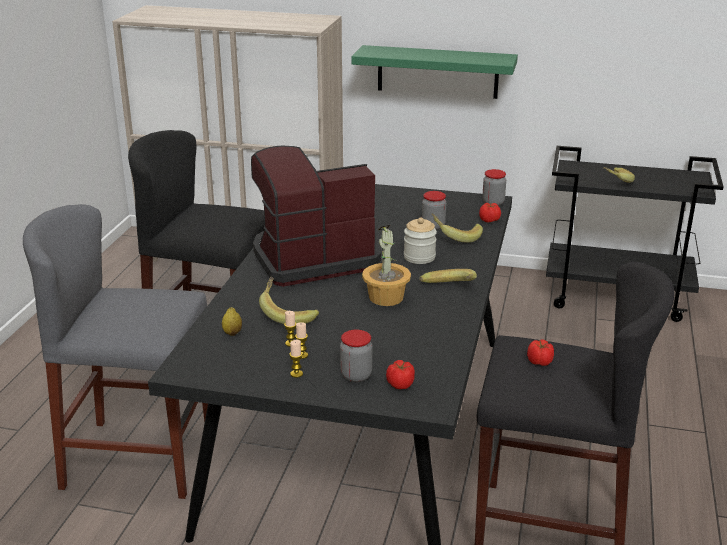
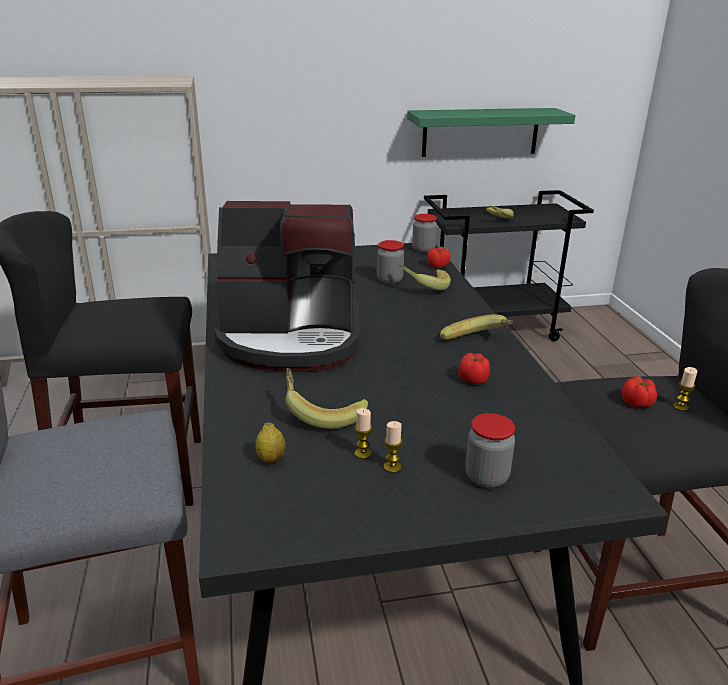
camera: 25 degrees left, 0 degrees up
(296, 374) = (410, 497): candle -> candle (680, 407)
(312, 259) = (291, 338): coffee machine -> coffee machine turned 135 degrees counterclockwise
(386, 297) = (420, 366): potted plant -> none
(401, 384) = (550, 474): tomato -> tomato (473, 379)
(419, 257) = (409, 314): jar -> none
(437, 72) = (302, 132): green shelf -> green shelf (480, 132)

